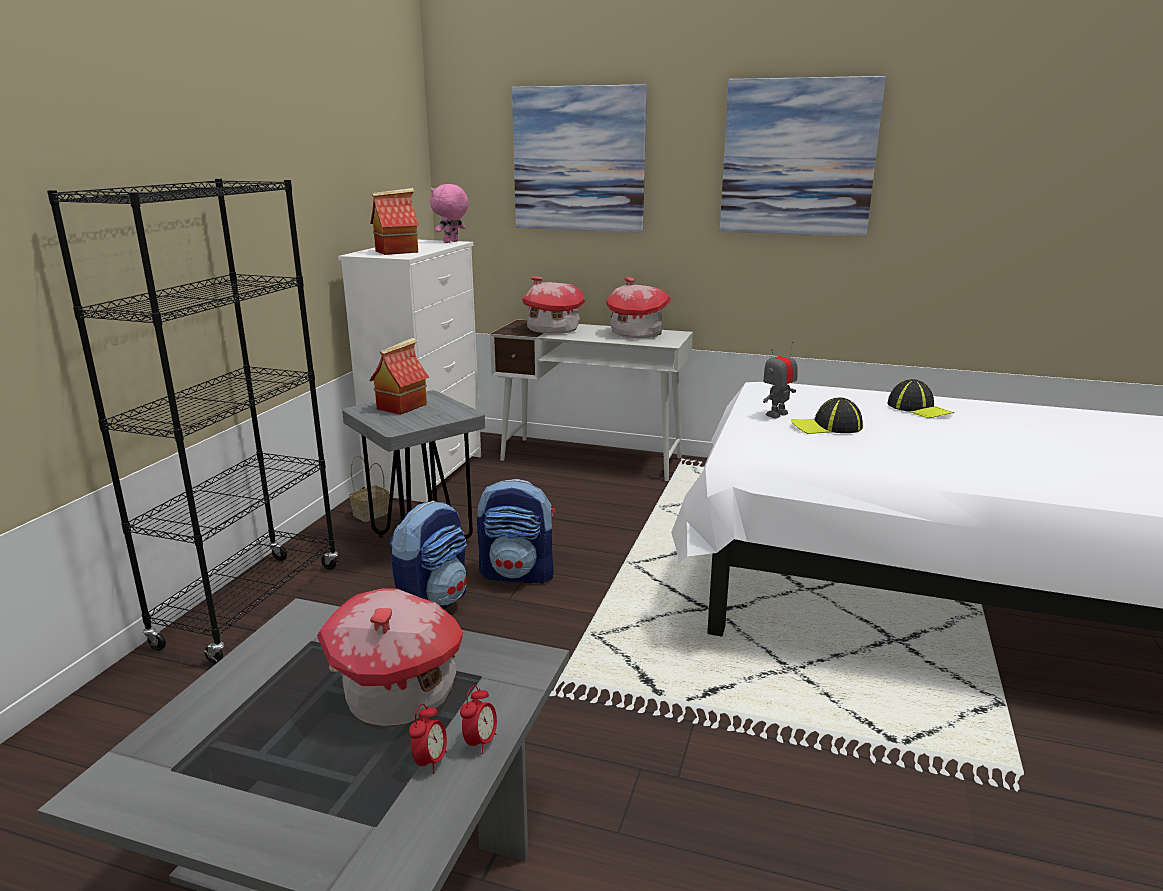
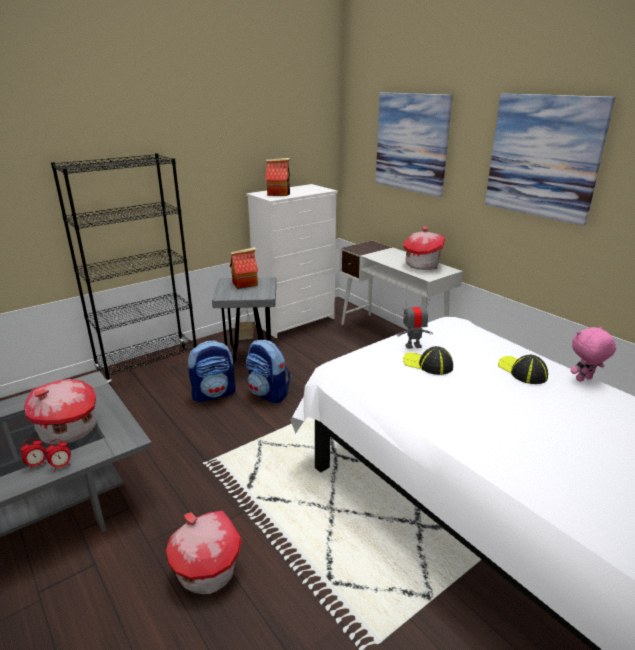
camera: 35 degrees right, 5 degrees up
(451, 242) = (324, 189): pink plush toy -> pink plush toy (584, 380)
(552, 330) = (377, 252): toy house -> toy house (206, 570)
(919, 409) = (522, 371): cap -> cap turned 150 degrees clockwise

